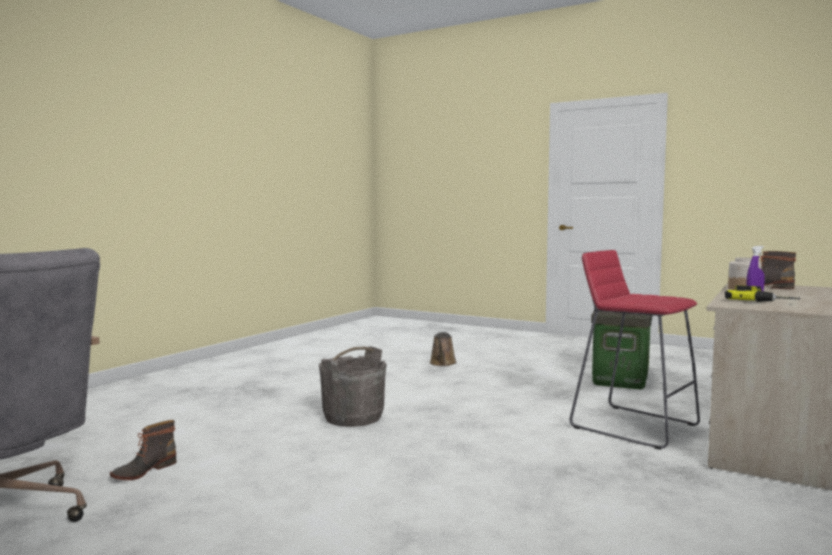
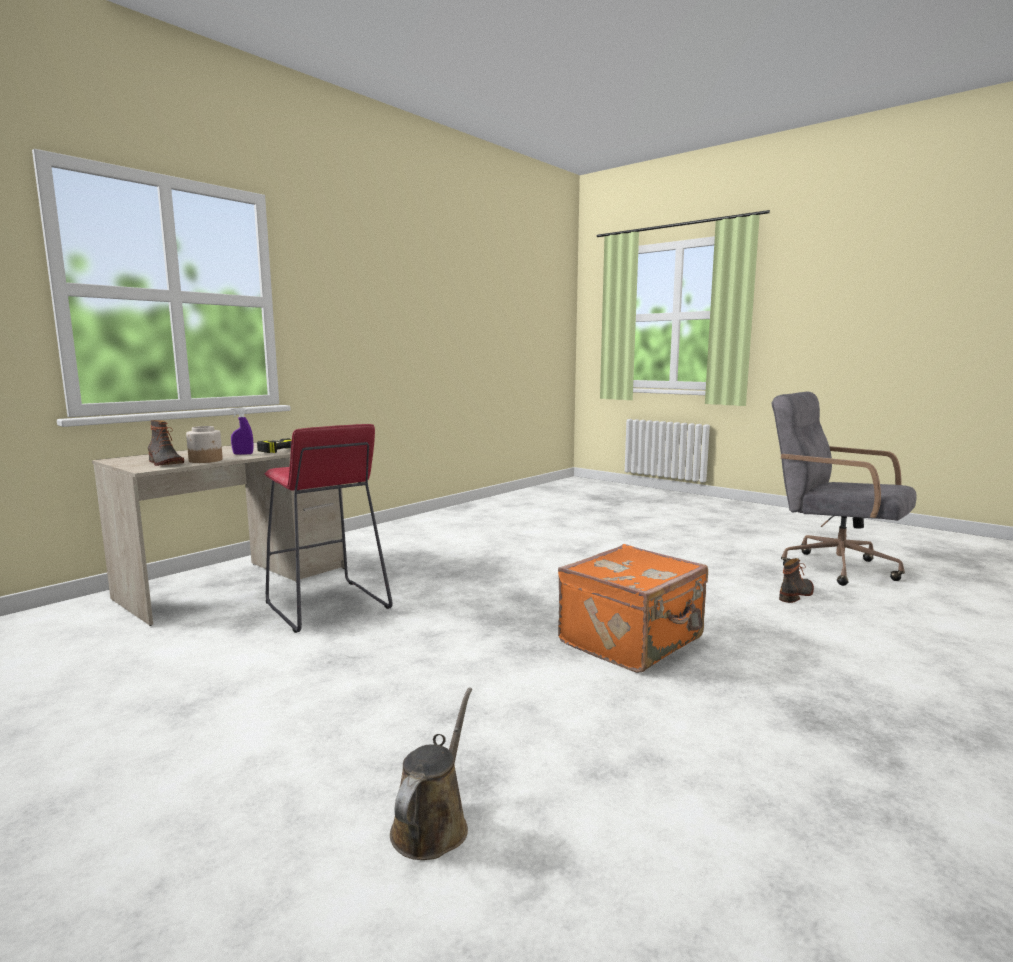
camera: 170 degrees left, 5 degrees up
(353, 417) = (633, 641): grey bucket -> orange suitcase
(621, 378) = (149, 699): storage box -> none

